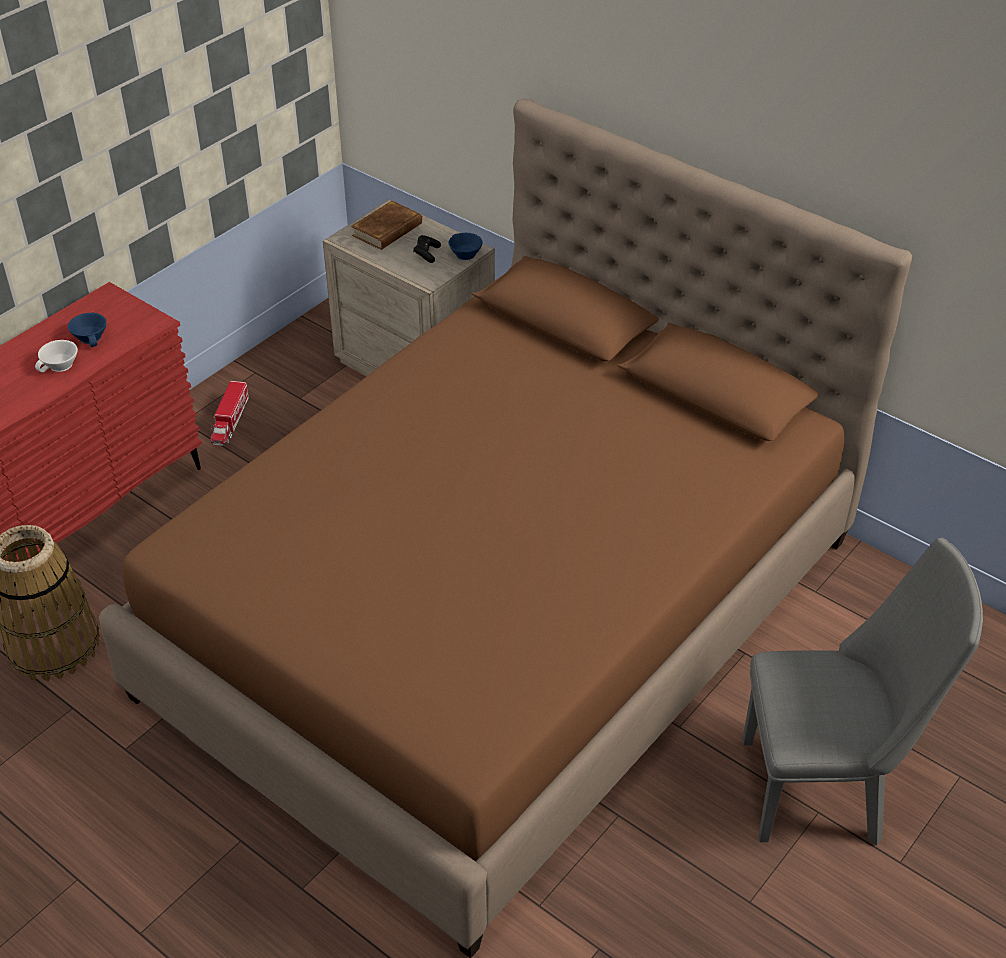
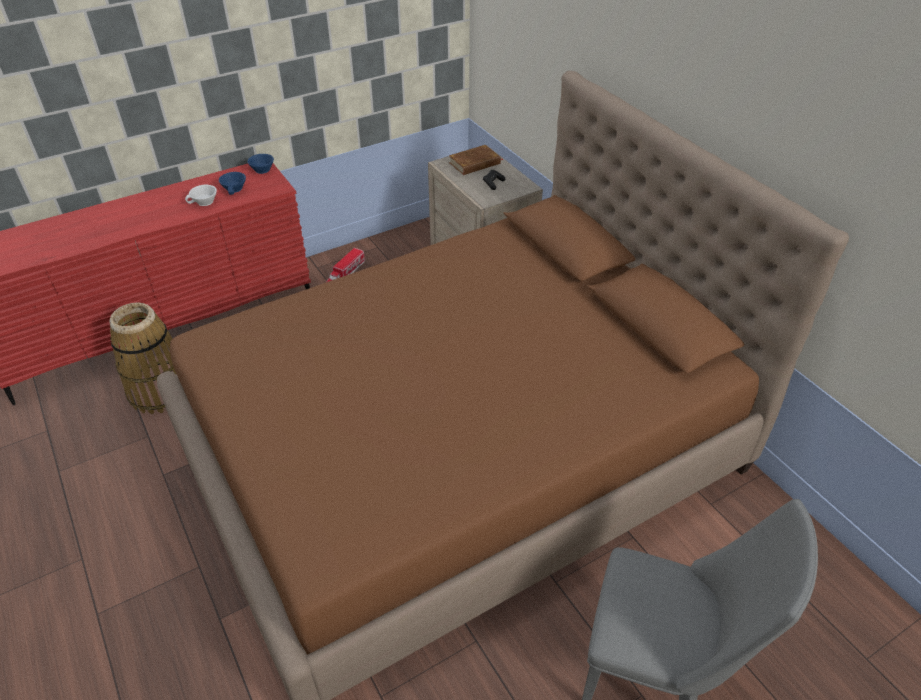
camera: 20 degrees right, 0 degrees up
(463, 254) = (519, 188): blue cup -> blue cup (261, 169)

